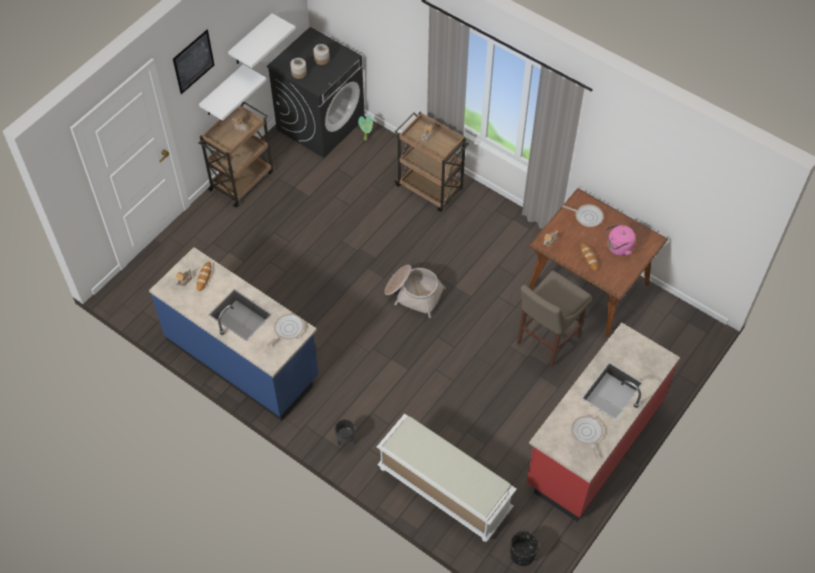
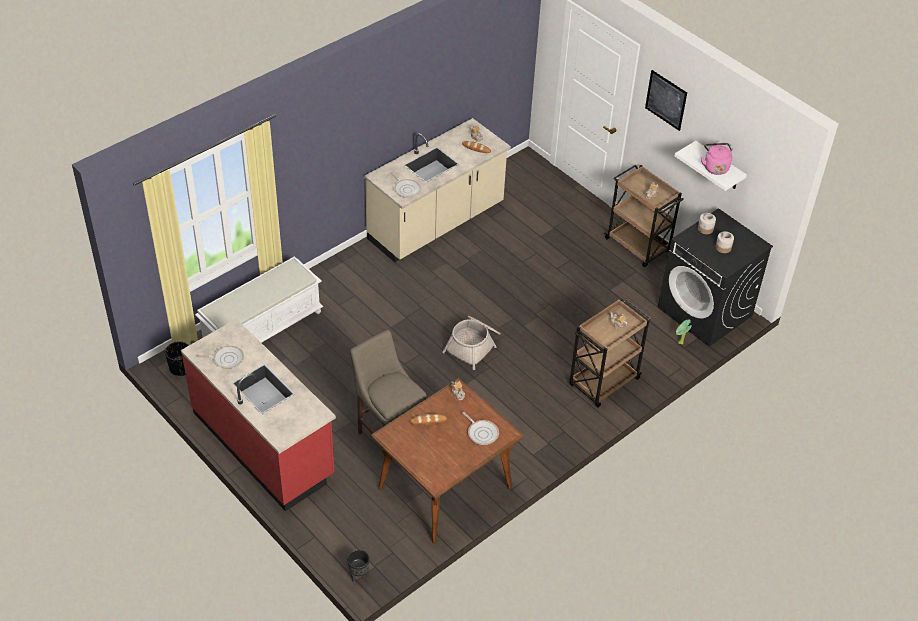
camera: 100 degrees right, 10 degrees down
(222, 92) = (677, 166): white shelf -> none
(243, 358) = (436, 223): blue counter -> beige counter
(345, 440) = (333, 274): black planter -> black planter (359, 574)
(587, 216) = (482, 433): frying pan -> frying pan turned 75 degrees counterclockwise
(618, 248) = (434, 448): pink kettle -> pink kettle (715, 167)

